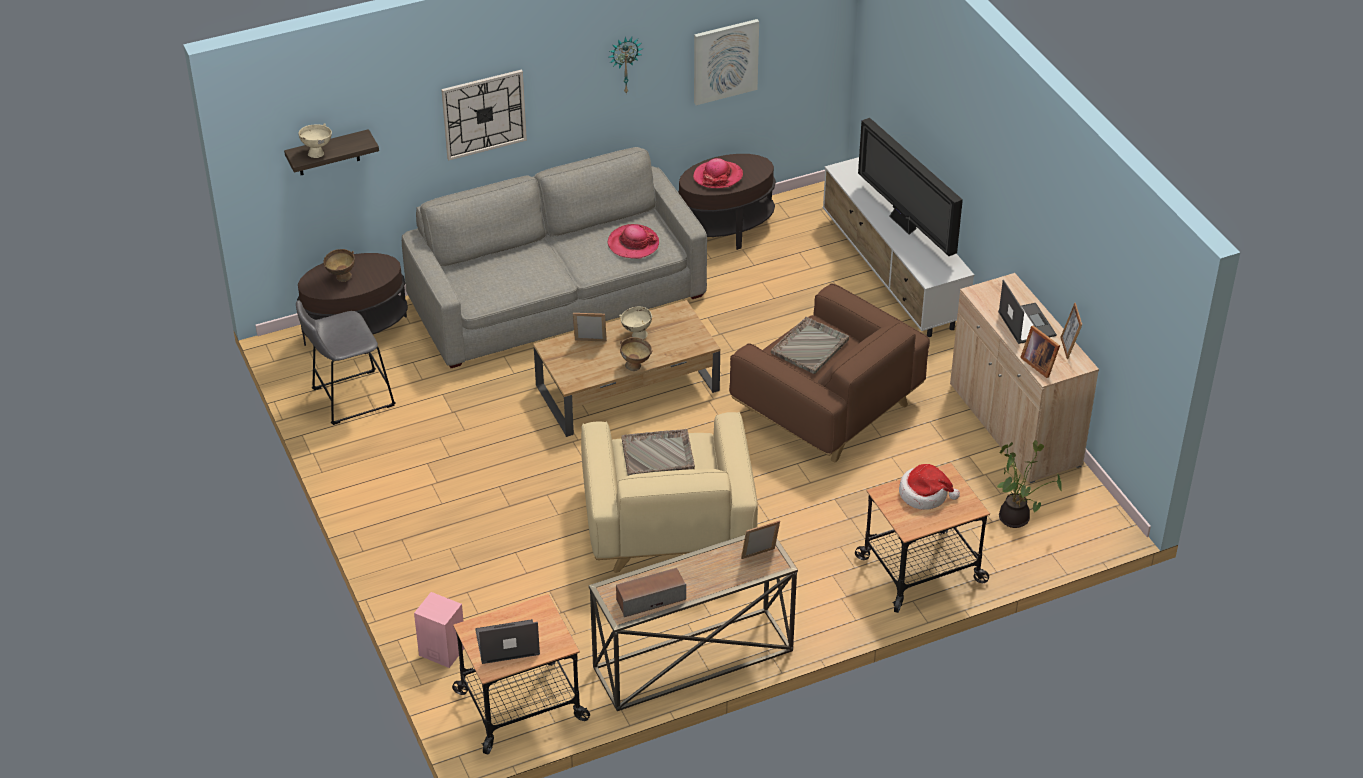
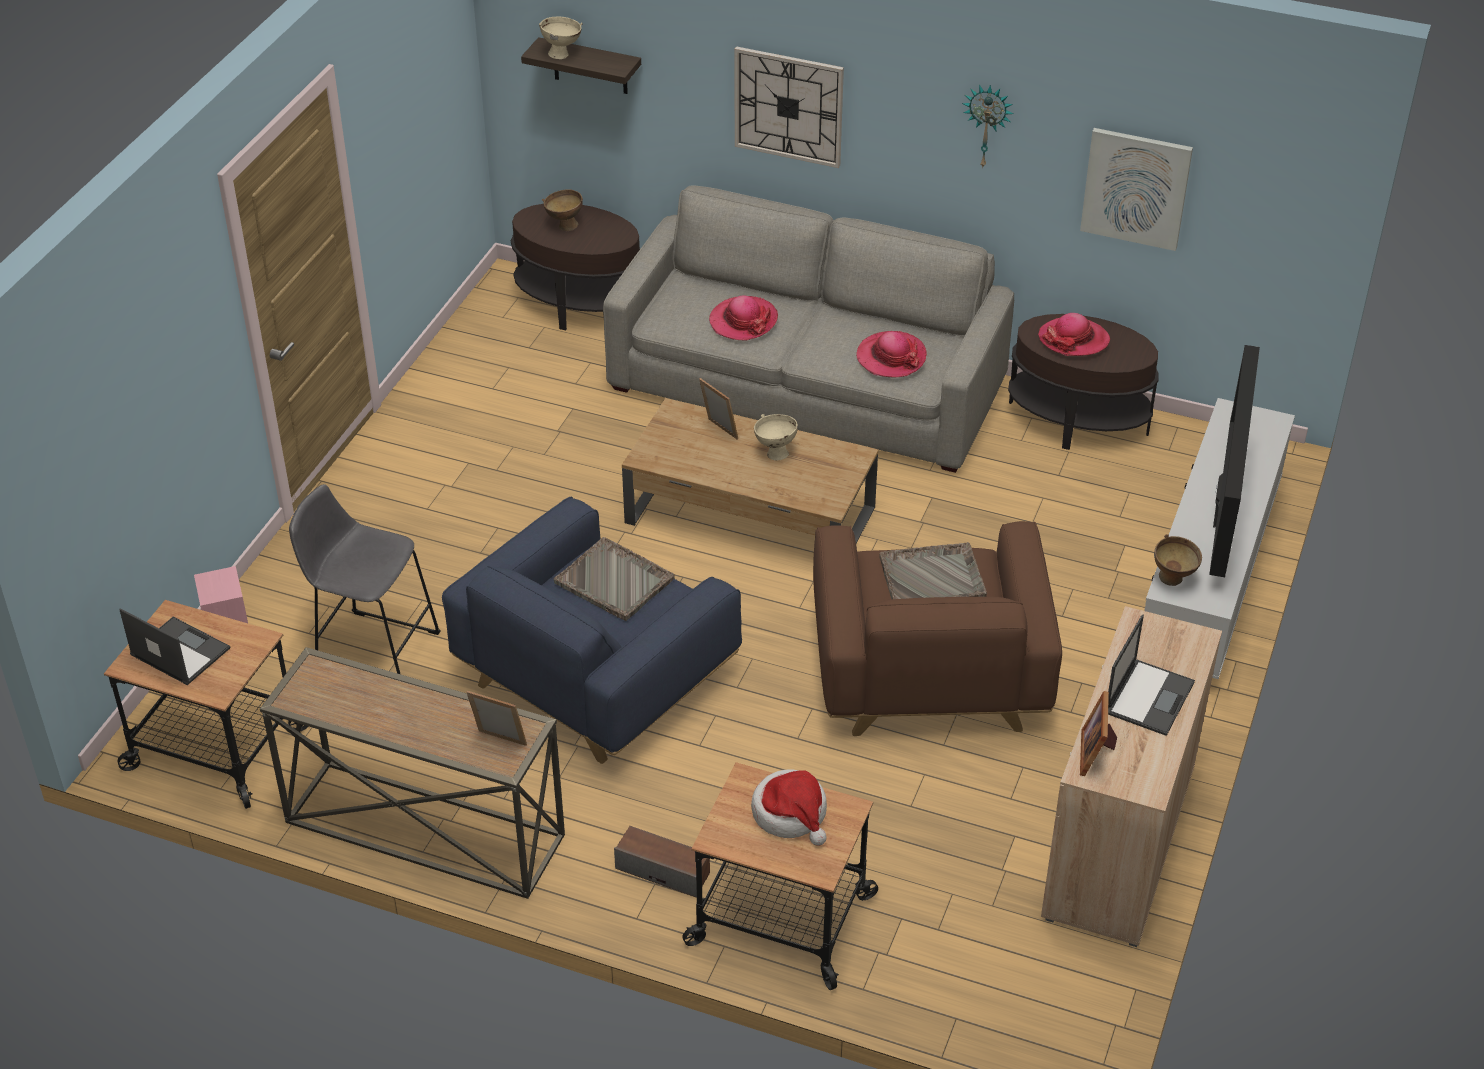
camera: 45 degrees right, 0 degrees up
(348, 398) = (489, 360): grey stool -> grey stool (372, 648)
(524, 272) = (743, 321): none -> hat
(636, 366) = (729, 483): brown bowl -> brown bowl (1174, 581)
(650, 599) = (336, 704): speaker -> speaker (663, 870)
(668, 524) = (596, 676): beige armchair -> blue armchair
(1016, 518) = (972, 947): potted plant -> none
(1068, 348) = (1161, 760): picture frame -> none

